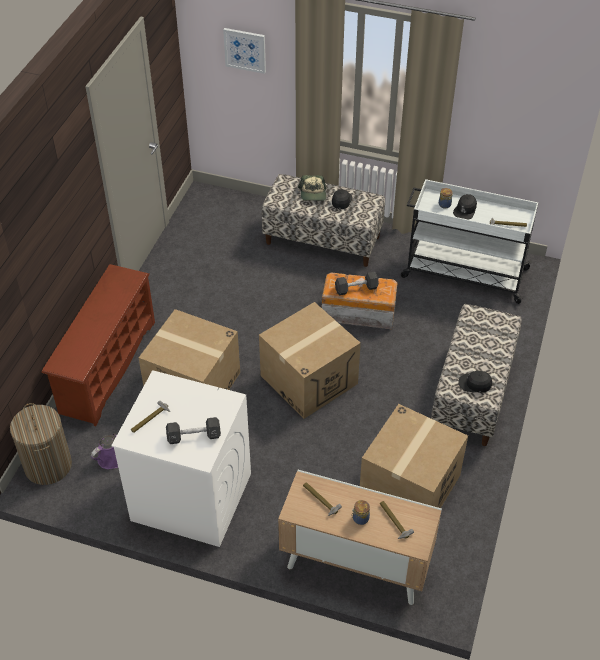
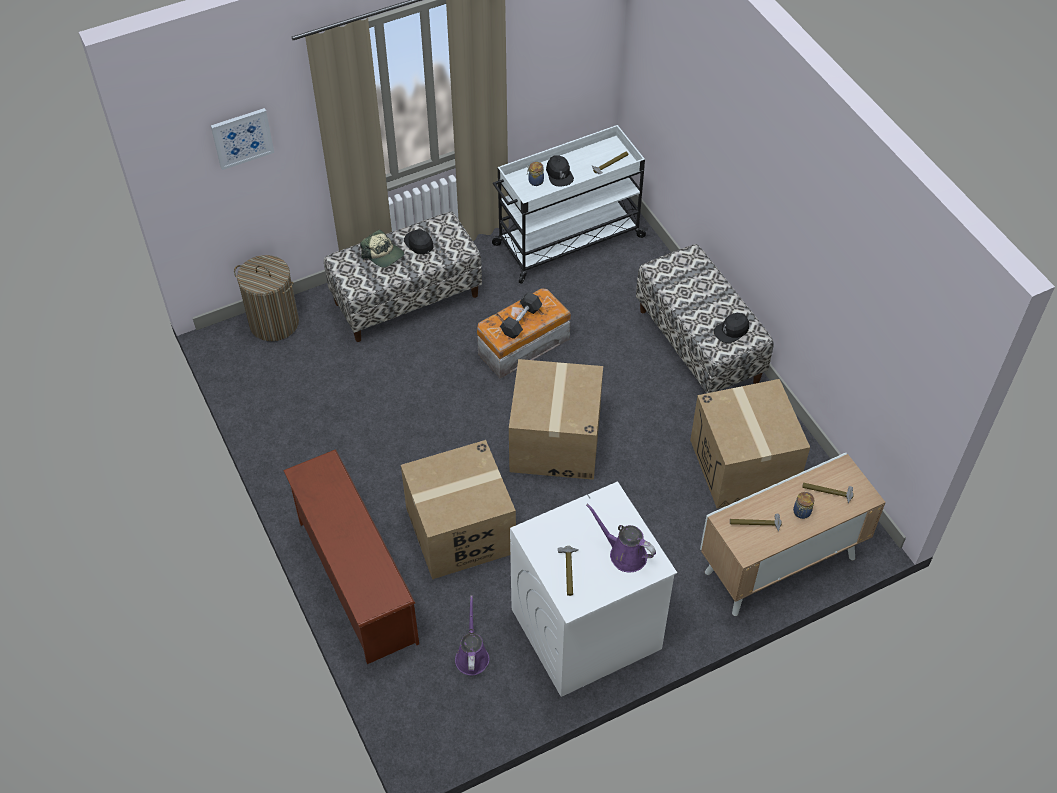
camera: 45 degrees left, 5 degrees up
(48, 465) = (422, 718): laundry basket -> laundry basket (274, 322)
(194, 436) = (624, 554): black dumbbell -> purple watering can

